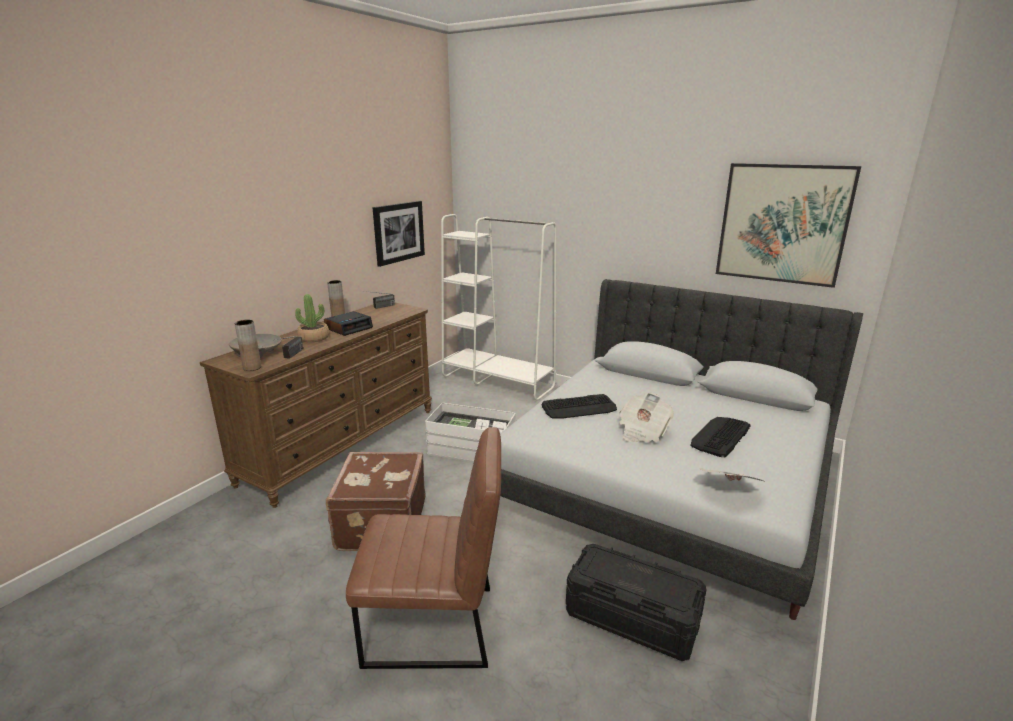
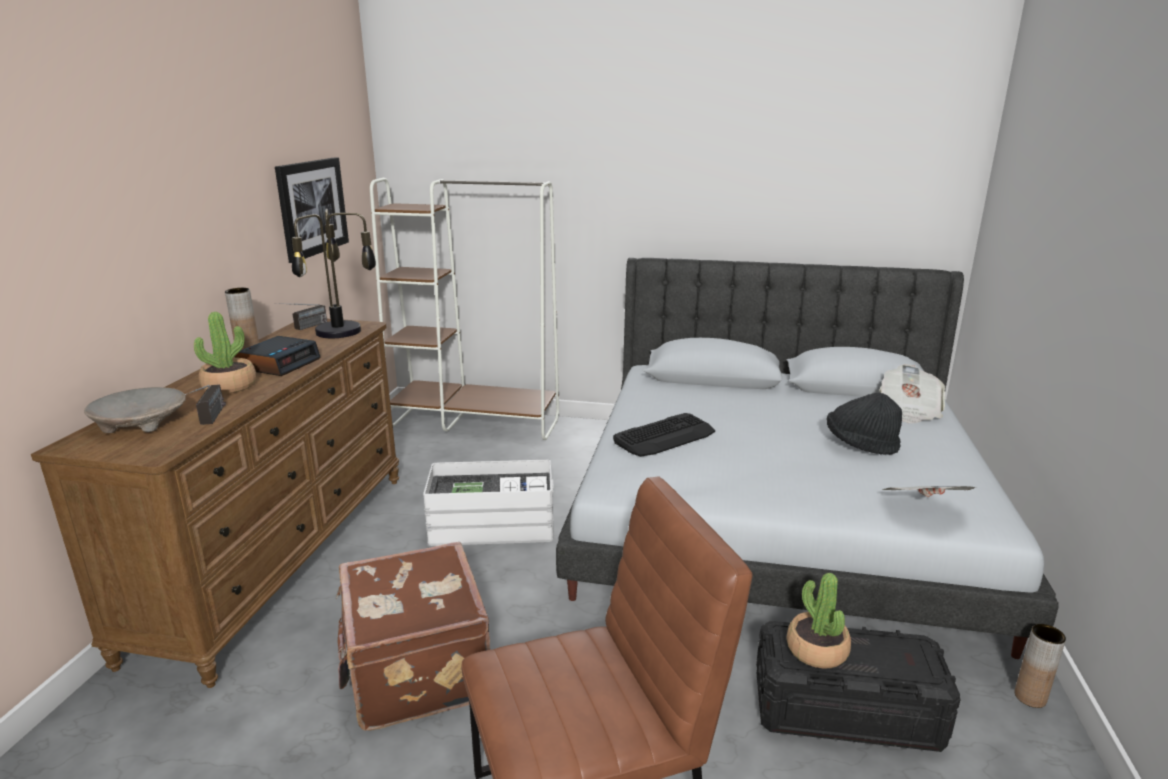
camera: 20 degrees left, 0 degrees up
(252, 368) = (151, 449): brown vase -> brown vase (1030, 697)
(396, 312) = (339, 332): none -> table lamp
(498, 383) = (475, 424): white clothes rack -> brown clothes rack
(609, 568) = (816, 650): none -> potted plant
(642, 431) = (767, 454): newspaper -> newspaper (910, 410)
(720, 436) = (860, 445): keyboard -> black hat
(783, 224) = (858, 167): picture -> none

